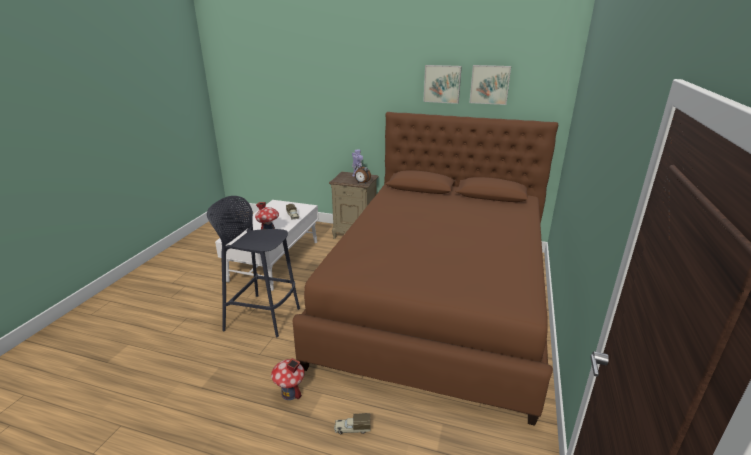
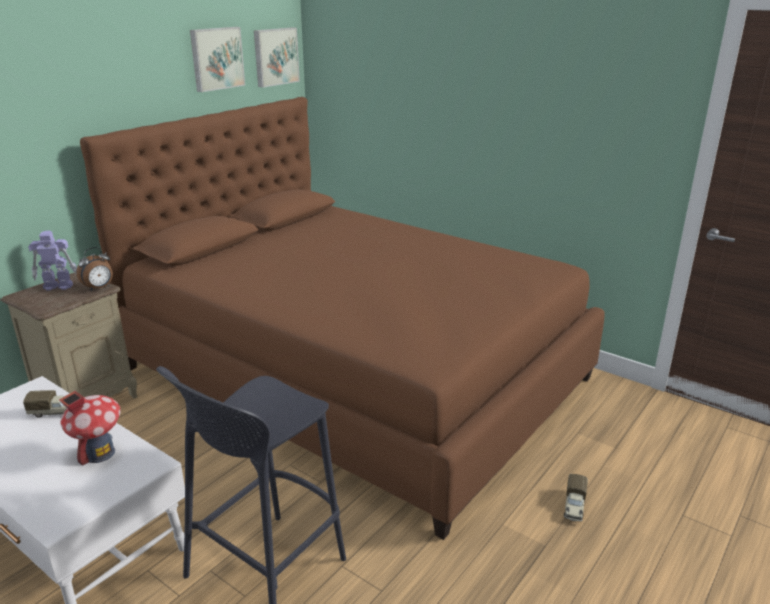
camera: 70 degrees left, 0 degrees up
(290, 393) = (493, 560): toy house -> none
(442, 84) = (153, 68): picture -> picture (275, 56)

